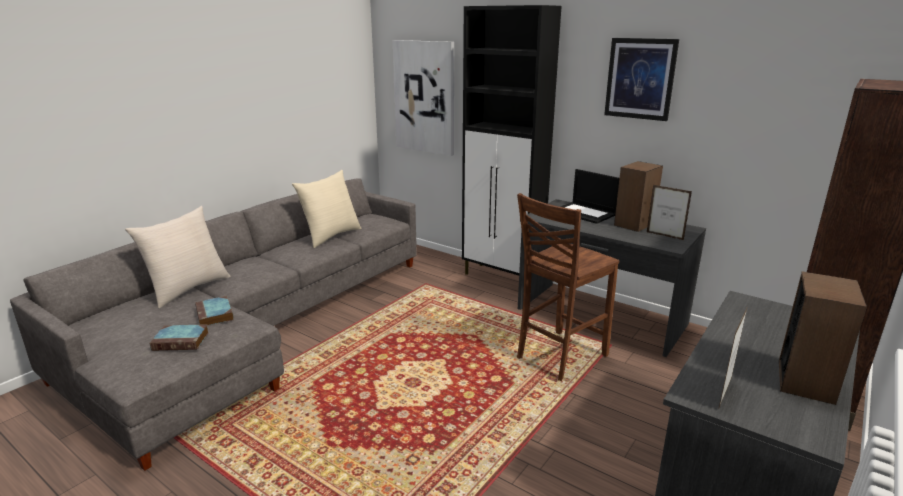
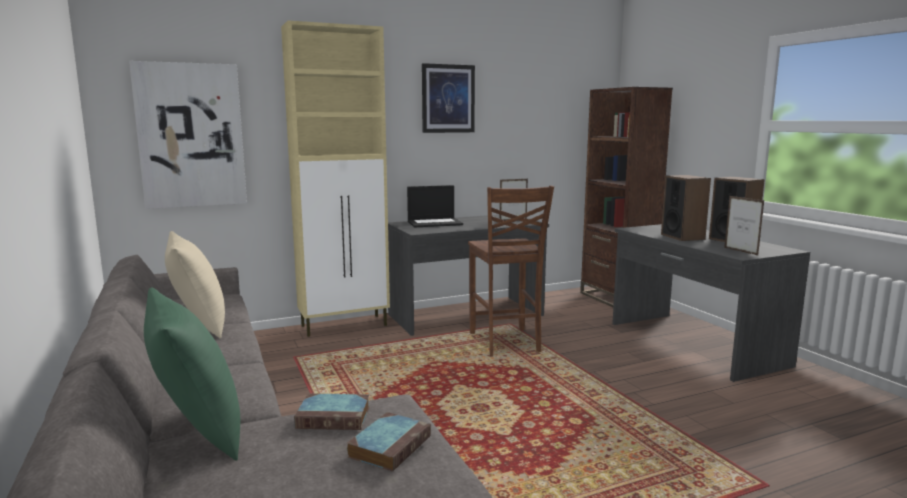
camera: 60 degrees left, 10 degrees down
(188, 289) = (198, 432): beige pillow -> green pillow
(502, 278) = (345, 325): black cabinet -> beige cabinet
(634, 224) = (480, 220): speaker -> speaker (682, 237)

